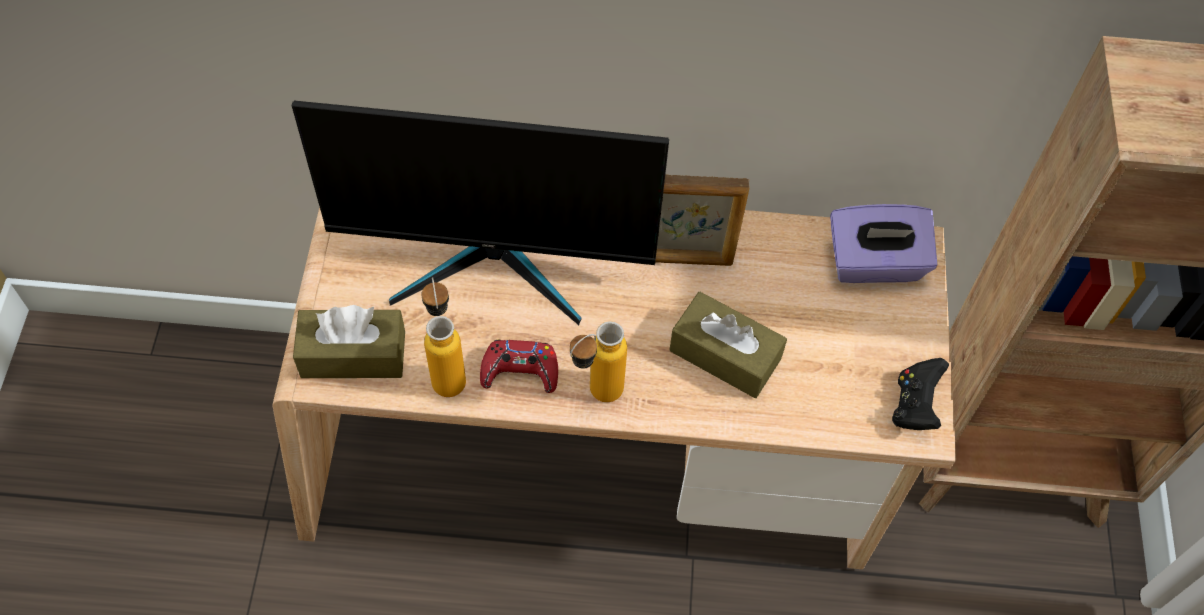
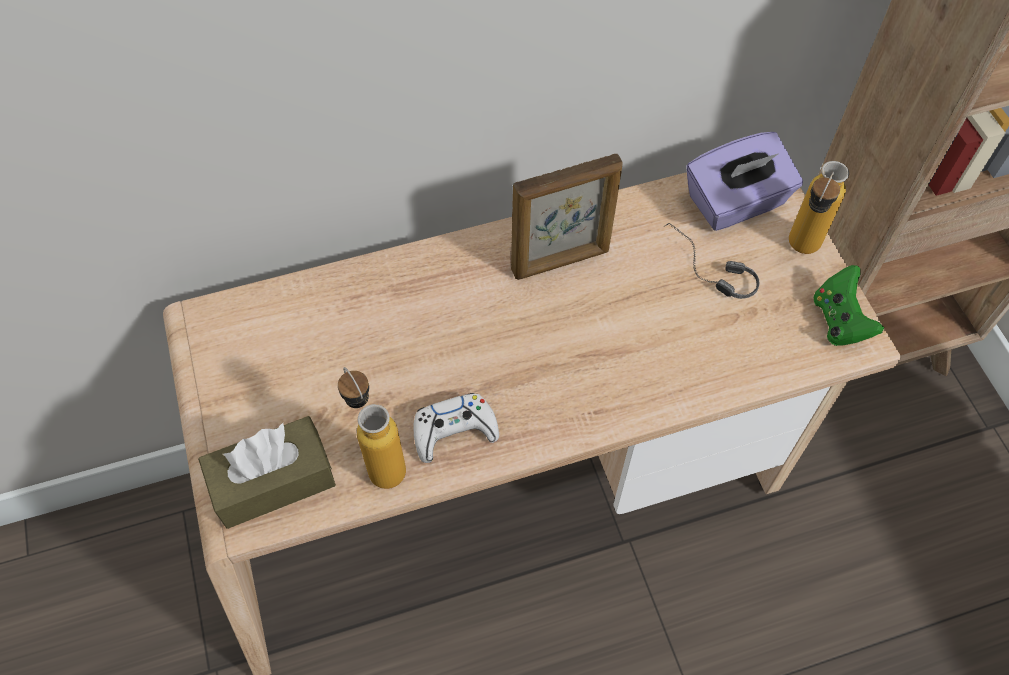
camera: 20 degrees left, 0 degrees up
(494, 263) = (378, 333): monitor -> none
(520, 371) = (454, 431): red game controller -> white game controller
(595, 396) = (540, 428): bottle -> bottle (799, 252)
(725, 355) = (644, 339): brown tissue box -> none
(812, 315) = (705, 271): none -> headphones
(914, 405) = (839, 320): black game controller -> green game controller

